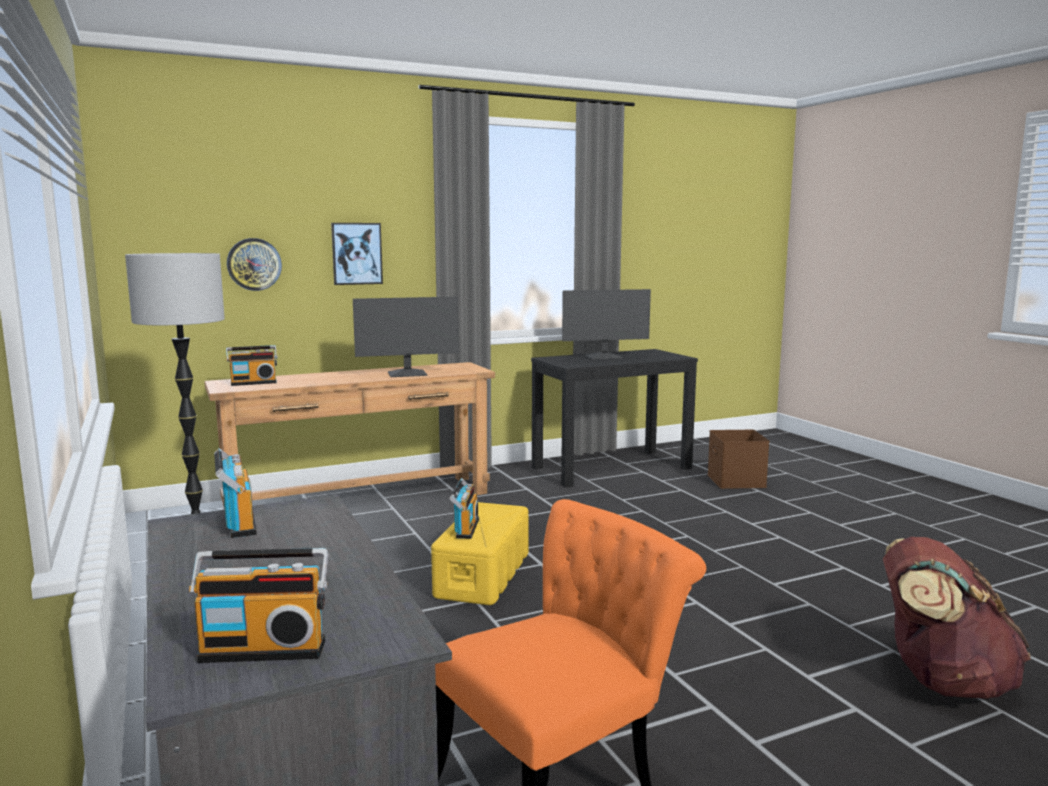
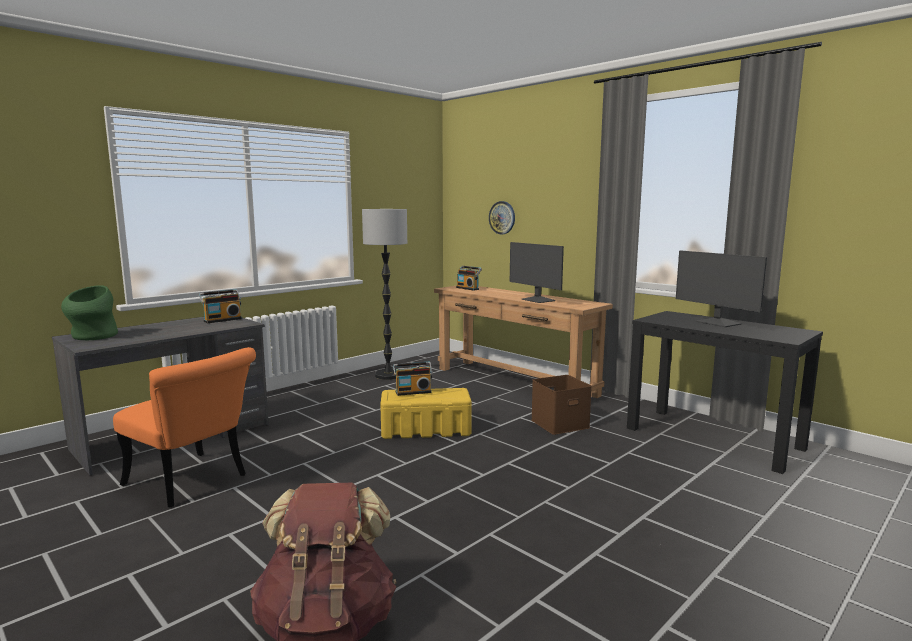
camera: 70 degrees right, 0 degrees up
(264, 648) = (92, 337): radio -> green vase
(356, 253) = (556, 212): picture -> none
(737, 481) = (780, 502): brown storage box -> brown storage box (559, 424)

